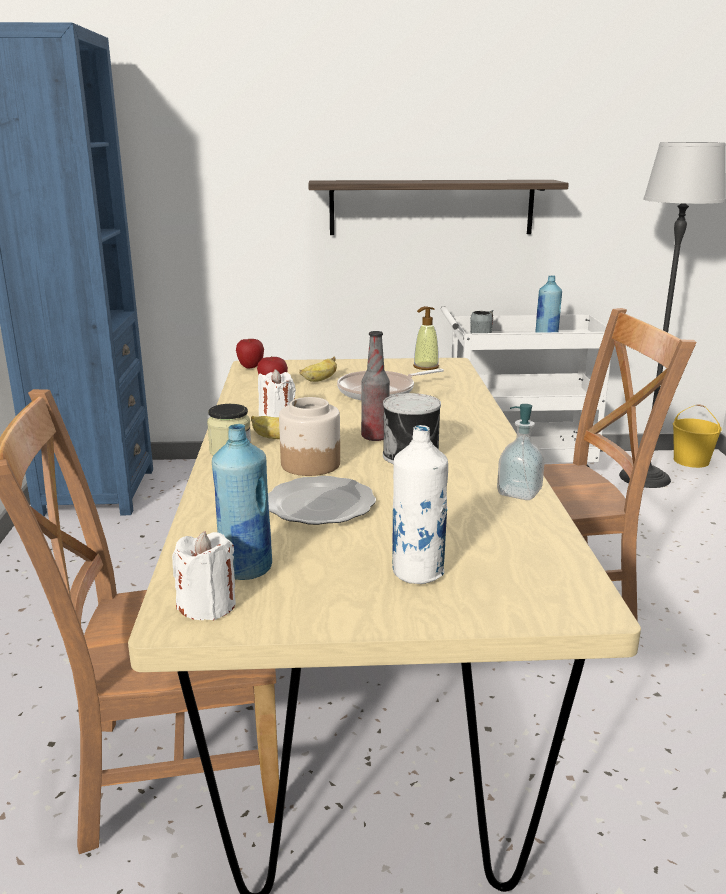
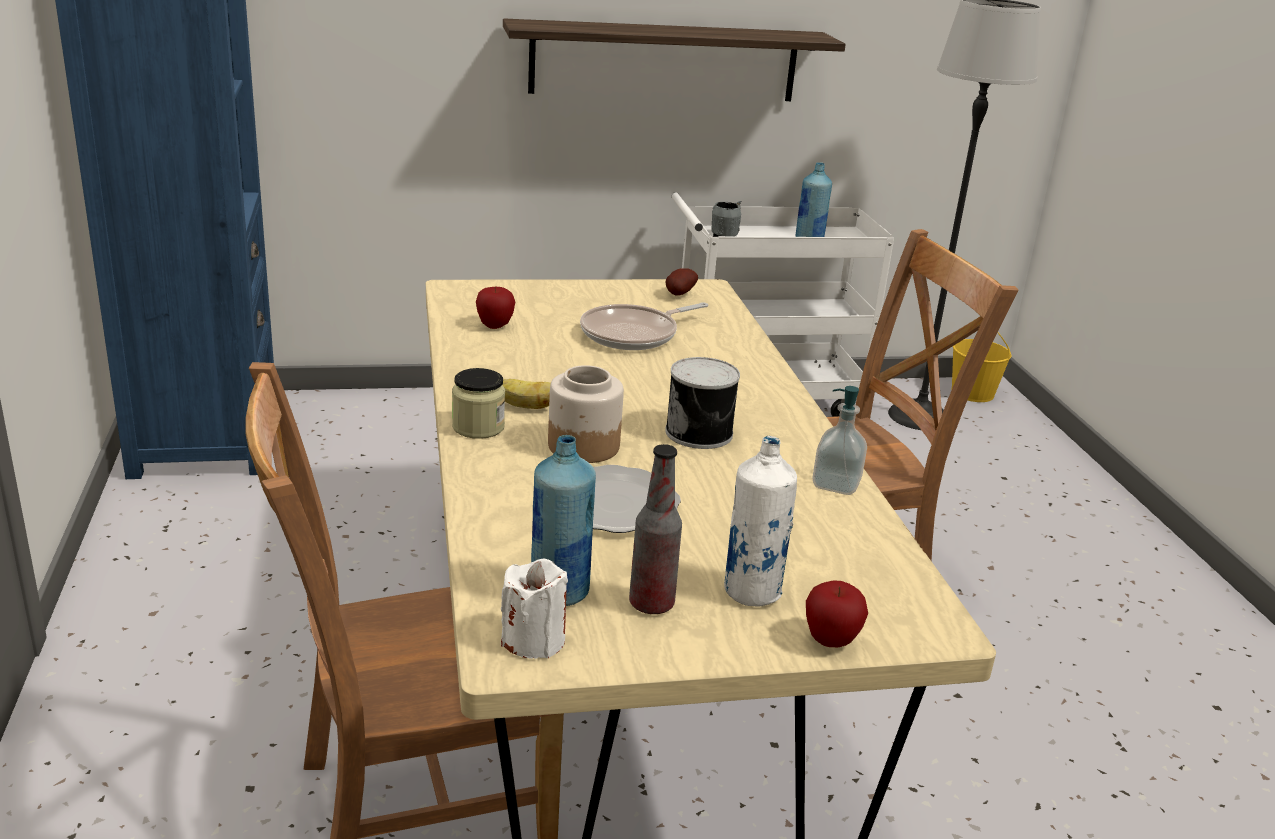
camera: 10 degrees left, 5 degrees up
(250, 367) = (453, 292): apple -> apple (830, 641)
(277, 416) = (516, 373): white candle -> none
(320, 380) = (551, 315): banana -> none
(375, 437) = (648, 405): bottle -> bottle (651, 604)
(425, 367) = (678, 294): soap dispenser -> potato

